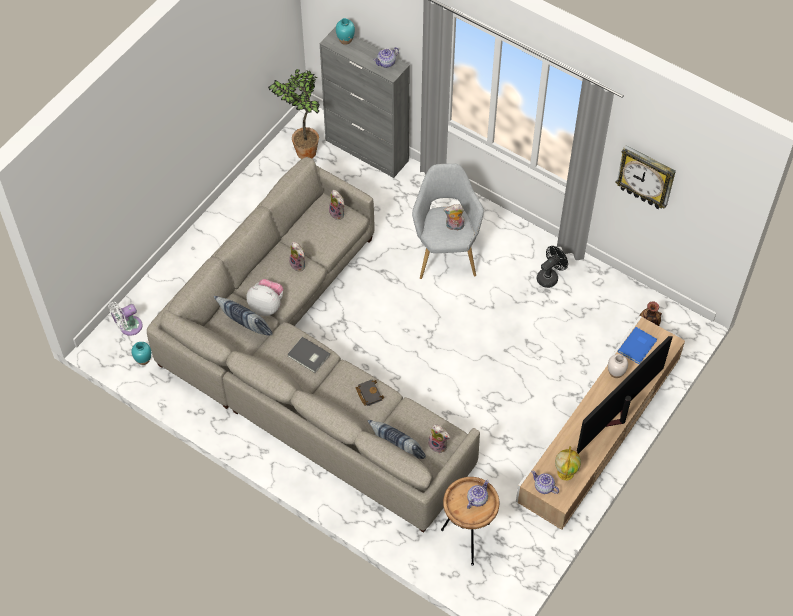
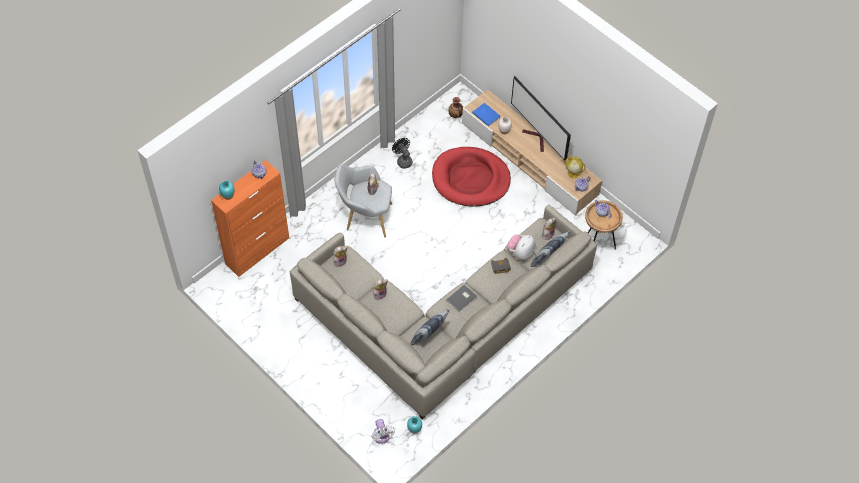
camera: 80 degrees left, 0 degrees up
(267, 306) = (410, 321): plush toy -> plush toy (520, 253)
(304, 150) = (244, 293): potted plant -> none
(367, 151) = (258, 250): grey cabinet -> orange cabinet
(542, 361) = (470, 179): none -> red dog bed
(646, 177) = (411, 45): wall clock -> none

